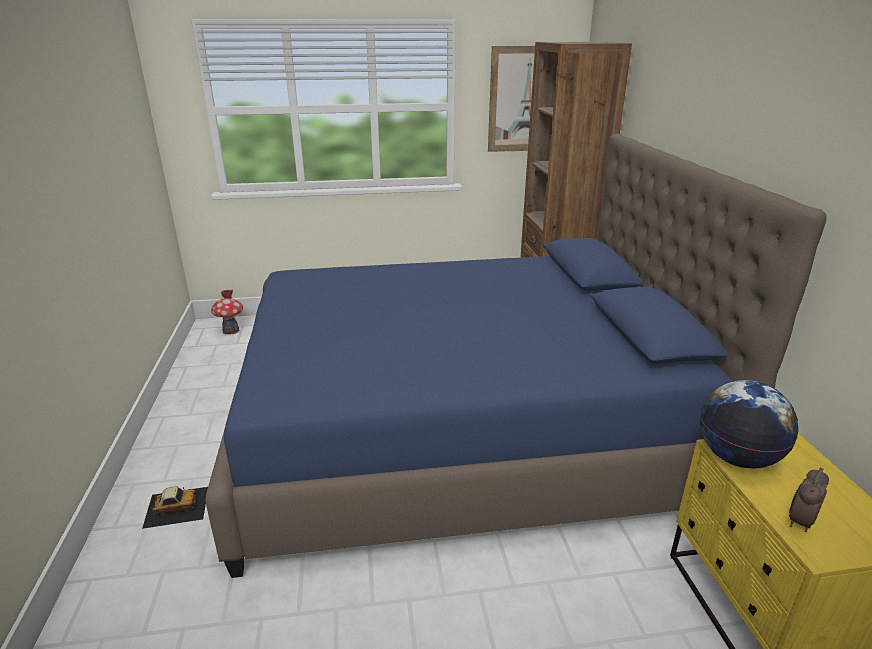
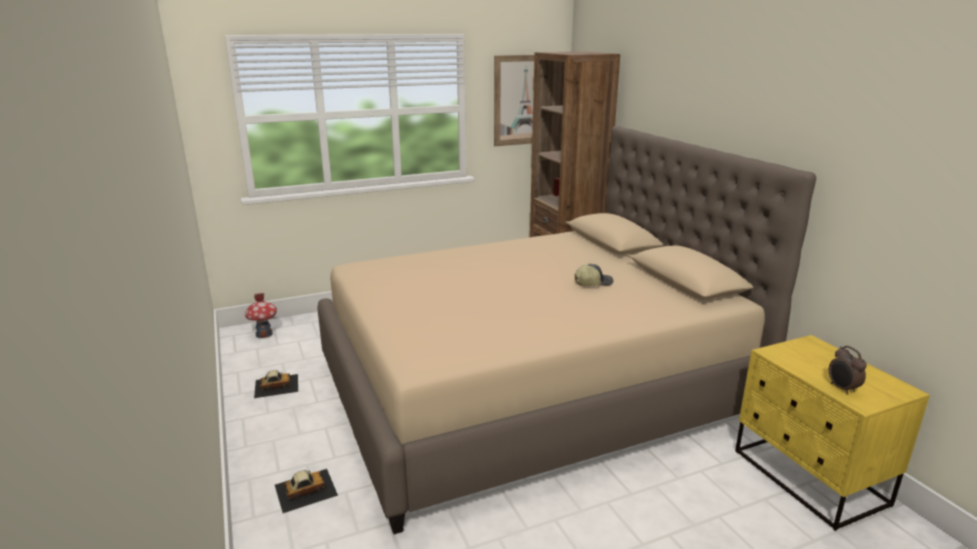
camera: 15 degrees left, 5 degrees down
(212, 386) = (276, 385): none -> toy car
(460, 431) = (530, 389): blue bed -> beige bed
(531, 323) = (593, 283): none -> cap
(737, 457) = (784, 357): globe -> none
(799, 521) = (842, 388): alarm clock -> alarm clock turned 45 degrees counterclockwise

